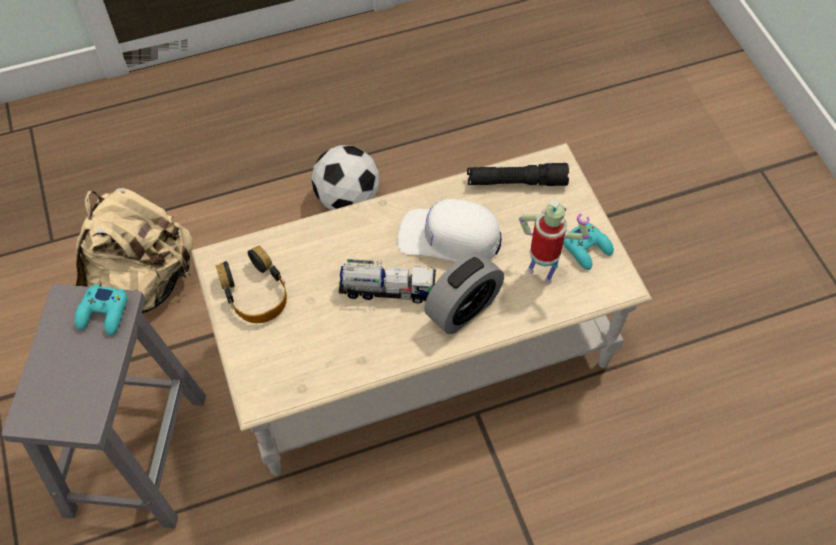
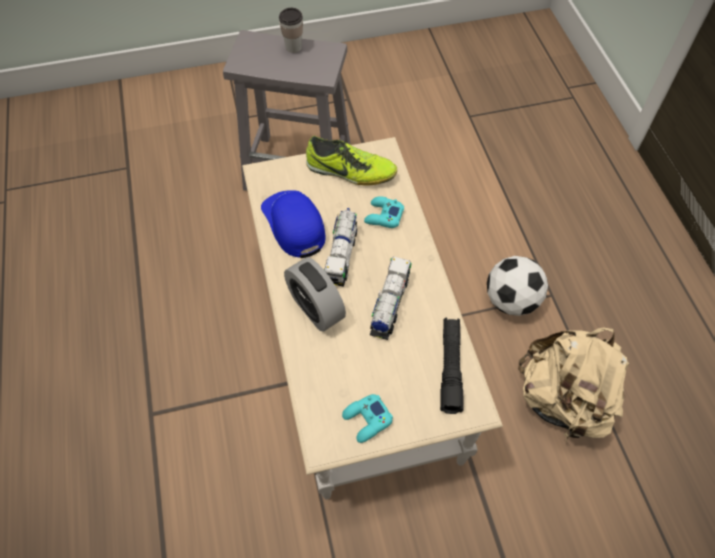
camera: 95 degrees right, 0 degrees up
(52, 352) = (293, 47): none -> cup
(104, 313) = (318, 68): turquoise game controller -> turquoise game controller (383, 216)
(143, 284) = (431, 167): beige backpack -> beige backpack (562, 400)
(255, 292) = (350, 171): headphones -> shoe
(344, 347) = (294, 224): none -> blue cap
(449, 238) = (389, 304): white cap -> toy truck
(542, 273) = (344, 375): toy robot -> none

